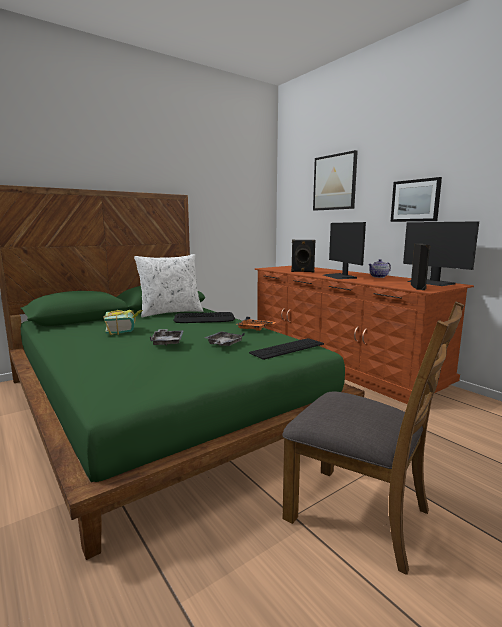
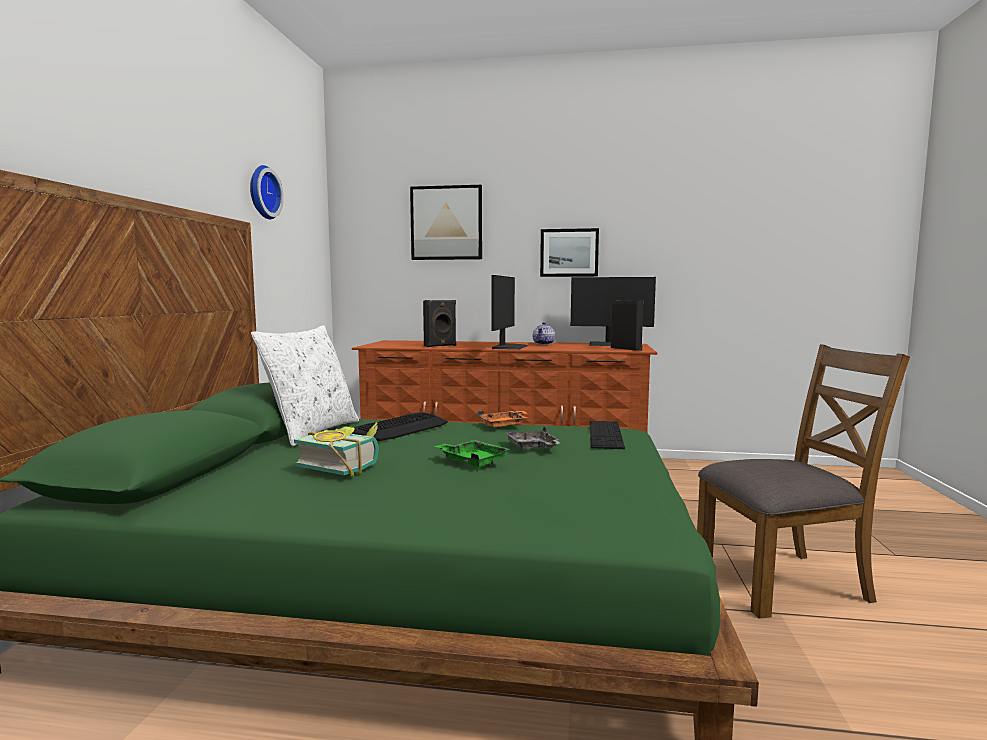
camera: 45 degrees left, 5 degrees down
(167, 342) = (472, 461): grey tray -> green tray
(208, 176) = (262, 192): none -> wall clock
(340, 276) = (509, 347): monitor -> monitor turned 105 degrees counterclockwise

